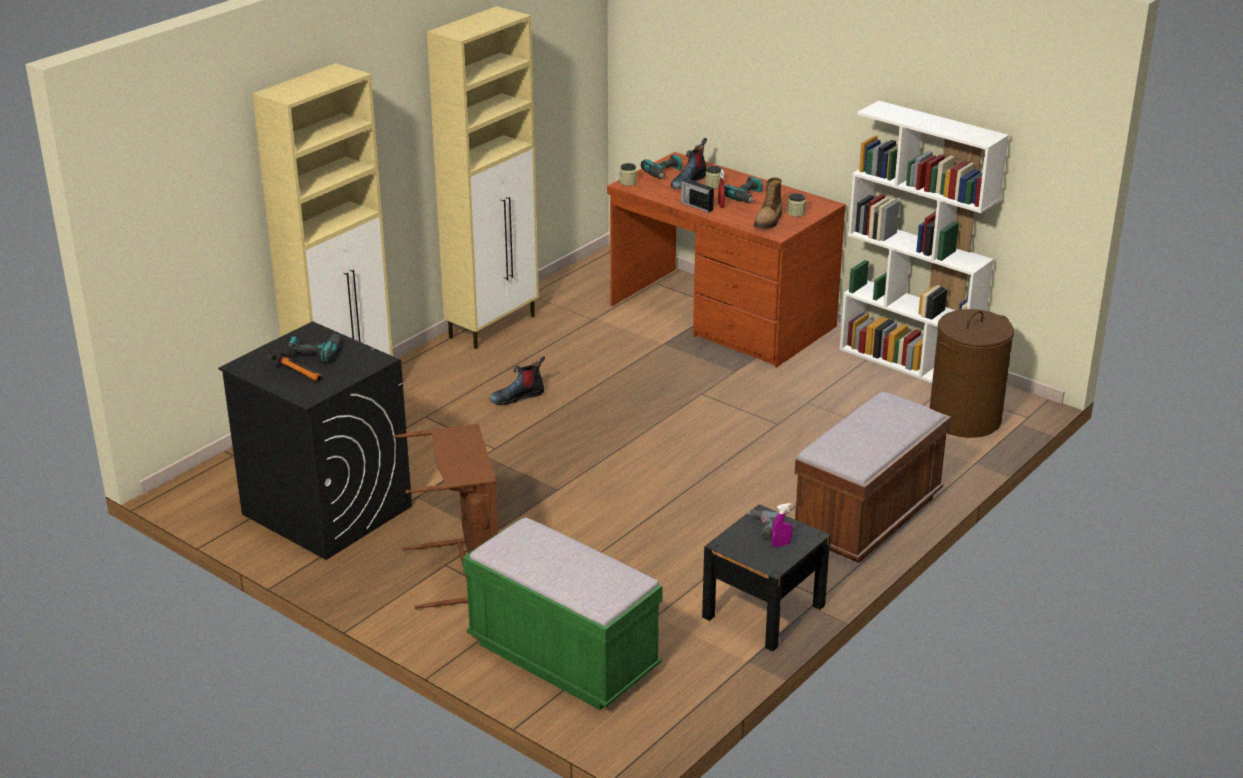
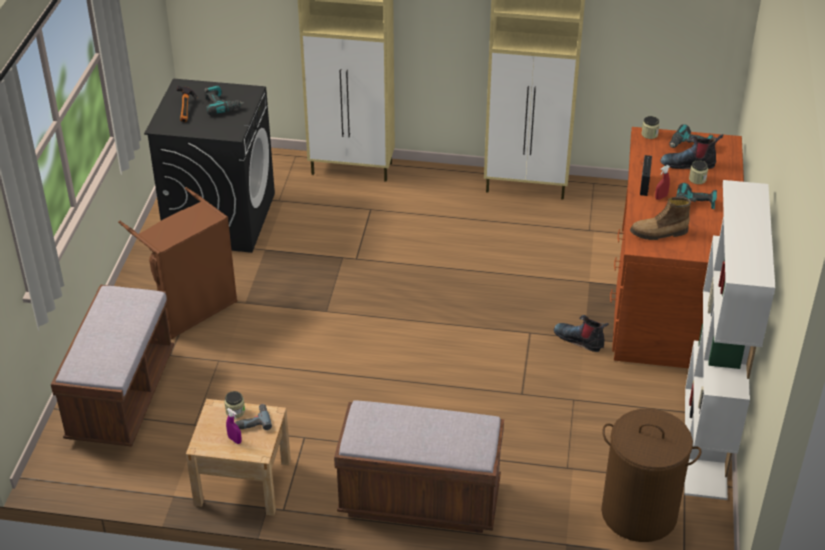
camera: 60 degrees right, 10 degrees up
(517, 396) = (436, 240): boot -> boot (580, 340)
(562, 657) = (122, 397): green bench -> brown bench
(763, 611) = (243, 482): black nightstand -> beige nightstand
(796, 213) = (693, 243): jar -> jar (235, 411)

